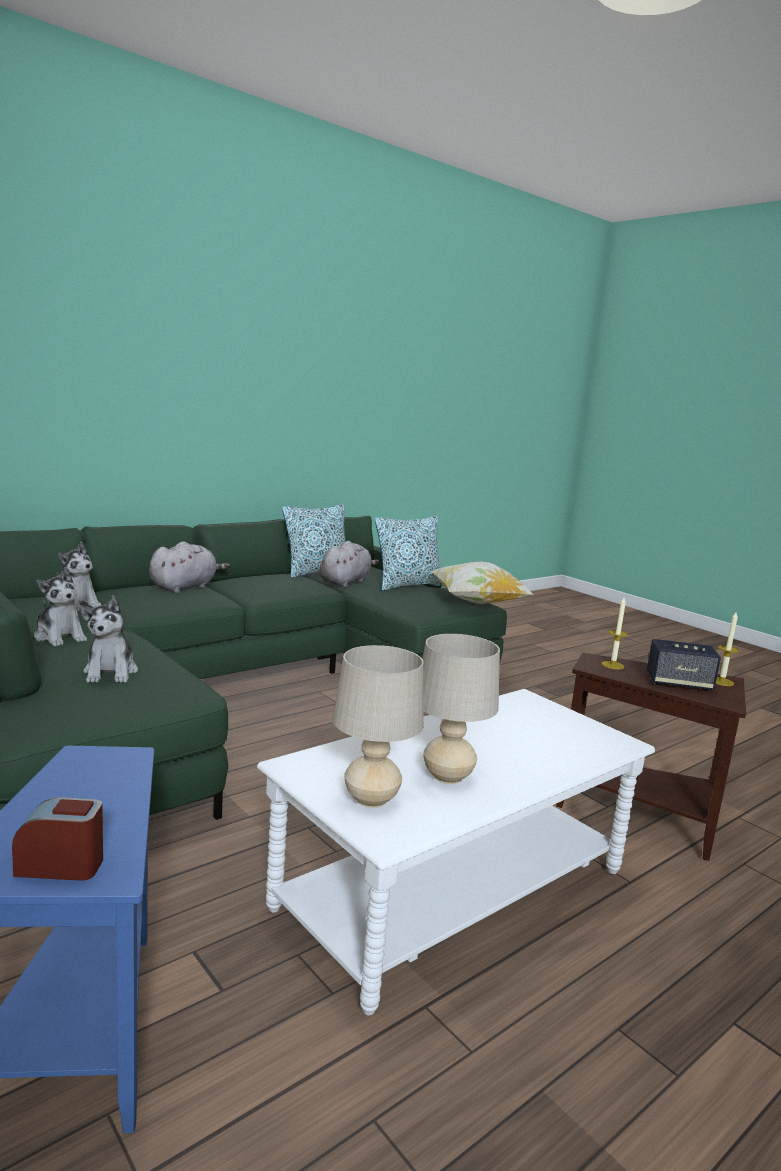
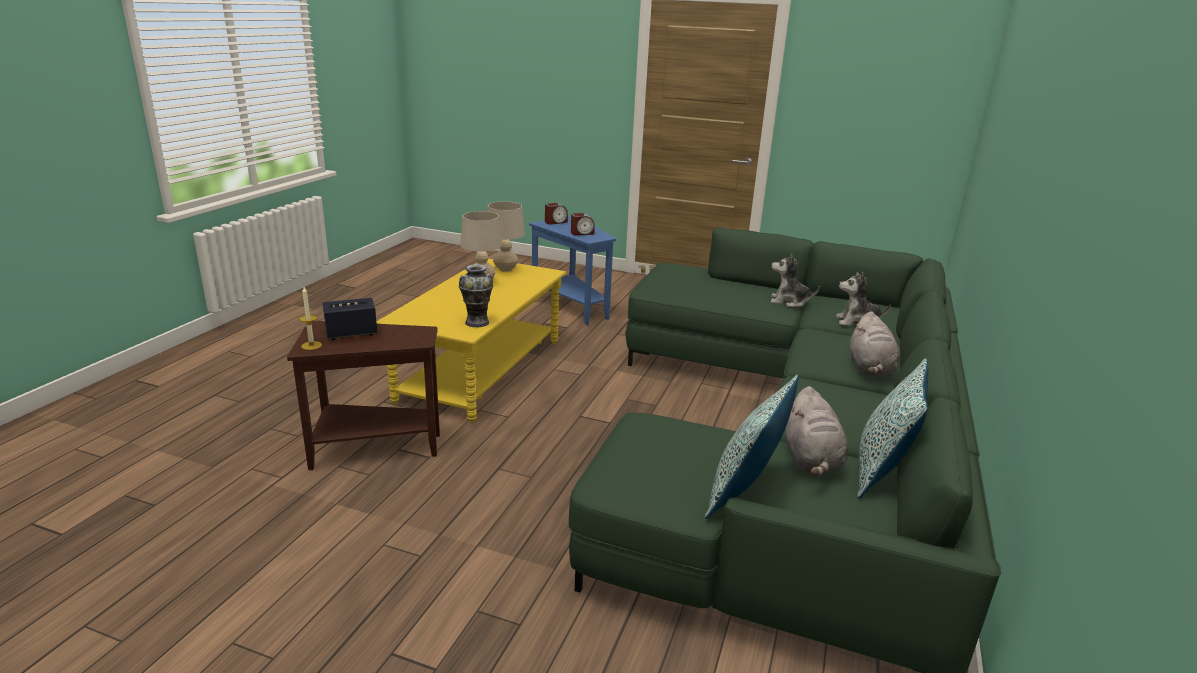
camera: 150 degrees right, 10 degrees up
(99, 785) = (582, 233): none -> alarm clock
(111, 672) = (705, 288): plush toy -> none
(455, 890) = (481, 370): white coffee table -> yellow coffee table
(477, 603) = (615, 481): pillow -> none
(505, 706) = (477, 322): none -> vase
(612, 665) = (405, 338): candle -> none

